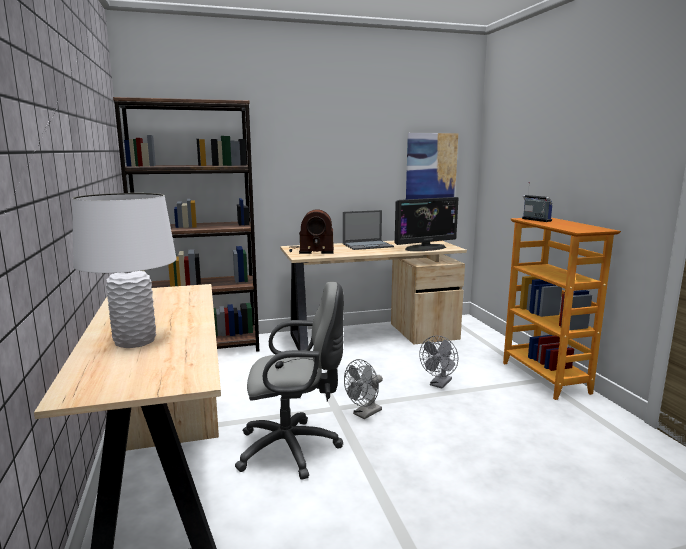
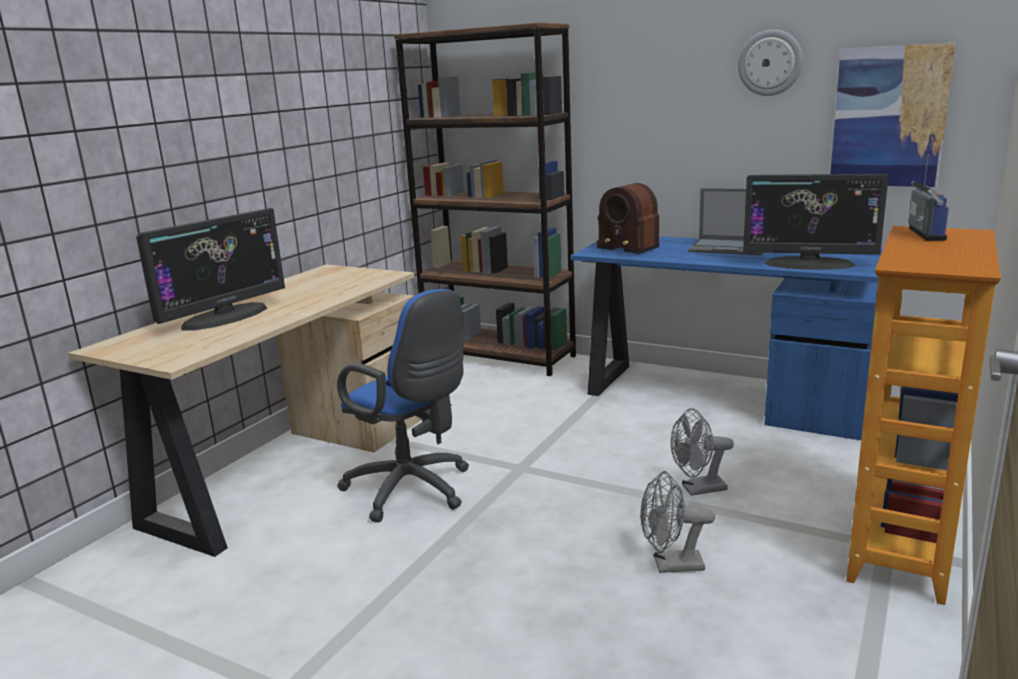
camera: 45 degrees right, 5 degrees up
(135, 341) = (225, 317): white table lamp -> monitor
(294, 449) = (413, 491): grey office chair -> blue office chair
(364, 414) = (539, 487): grey fan -> grey fan (670, 565)
(370, 336) = (719, 395): beige desk -> blue desk
(372, 138) = (770, 63): none -> wall clock

